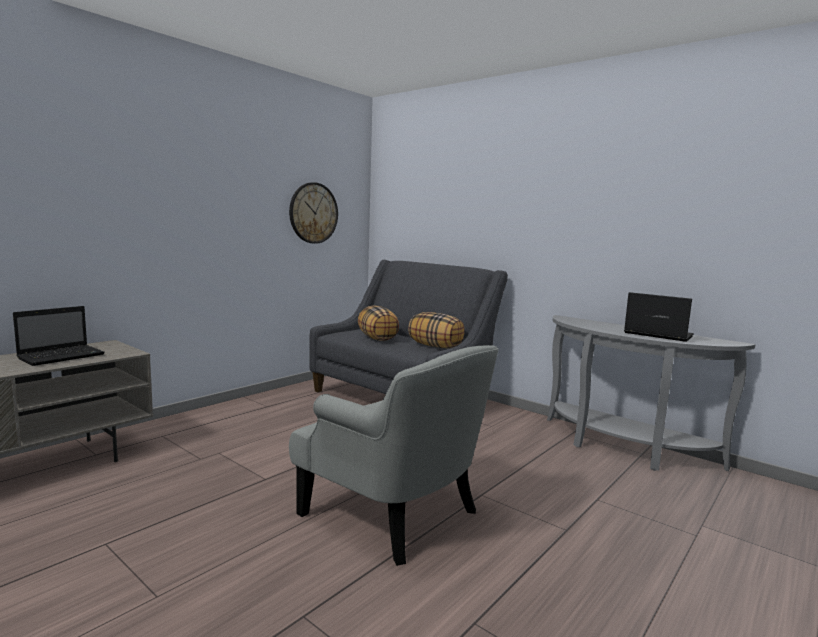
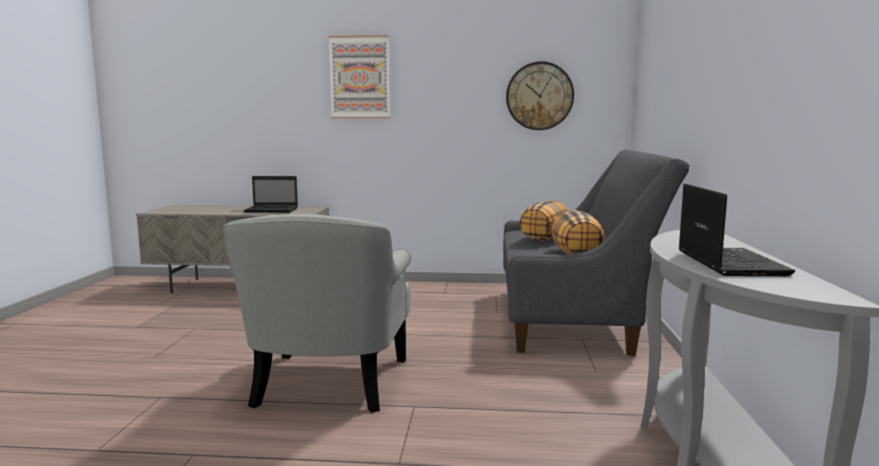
camera: 55 degrees right, 0 degrees up
(147, 181) = (360, 77): none -> picture

